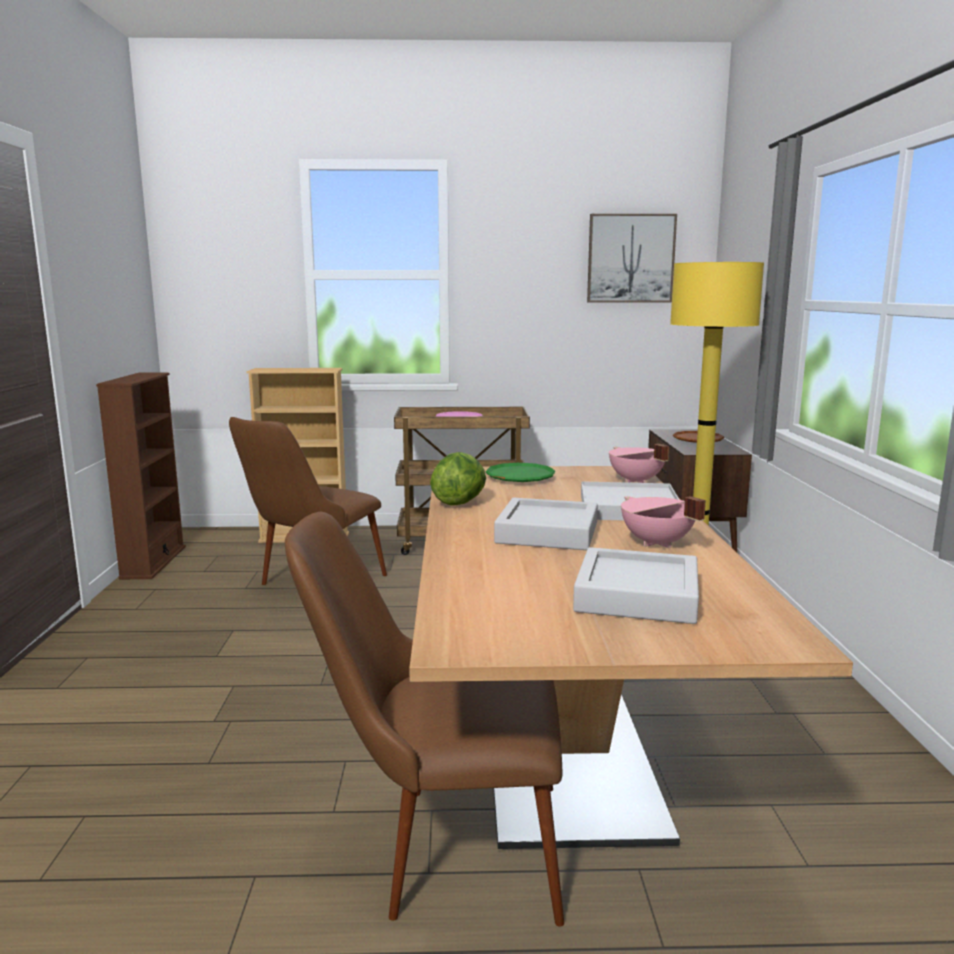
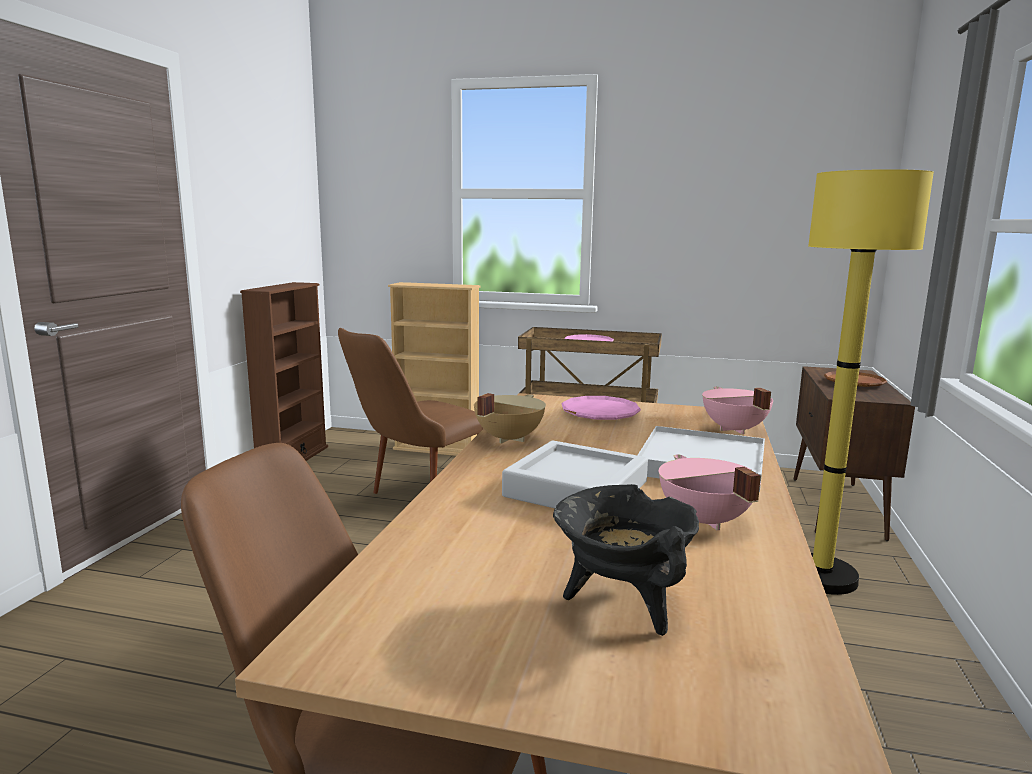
camera: 15 degrees right, 0 degrees up
(459, 503) = (507, 438): lettuce -> beige cooking pot
(520, 478) = (600, 413): green plate -> pink plate
(630, 258) = (794, 177): picture -> none
(637, 596) = (622, 603): grey tray -> black cooking pot

